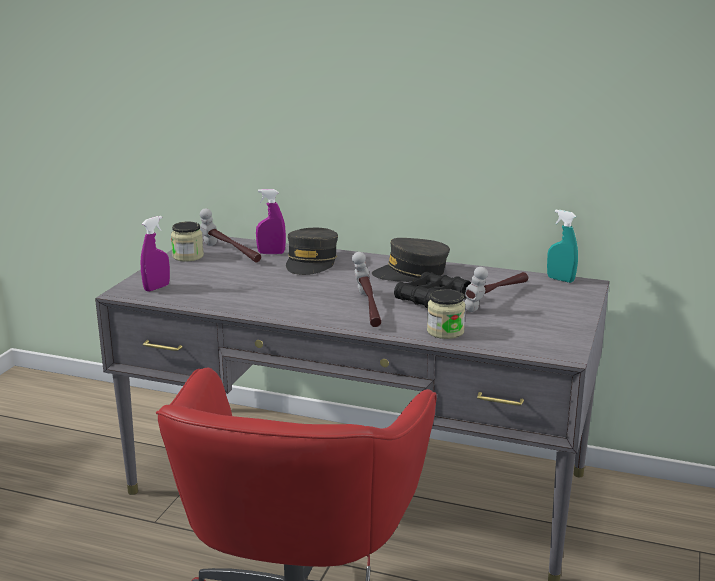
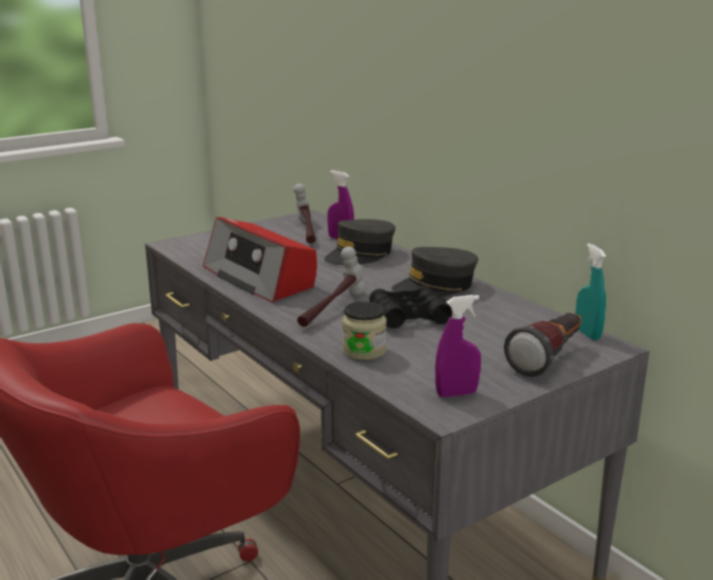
camera: 35 degrees right, 0 degrees up
(157, 288) = (200, 246): purple spray bottle -> purple spray bottle (456, 394)
(188, 256) = (269, 227): jar -> none
(265, 300) = (260, 278): none -> radio
(411, 273) = (435, 286): grey cap -> grey cap turned 45 degrees counterclockwise
(497, 298) = (478, 334): hammer -> none
(565, 302) = (549, 359): none -> flashlight

